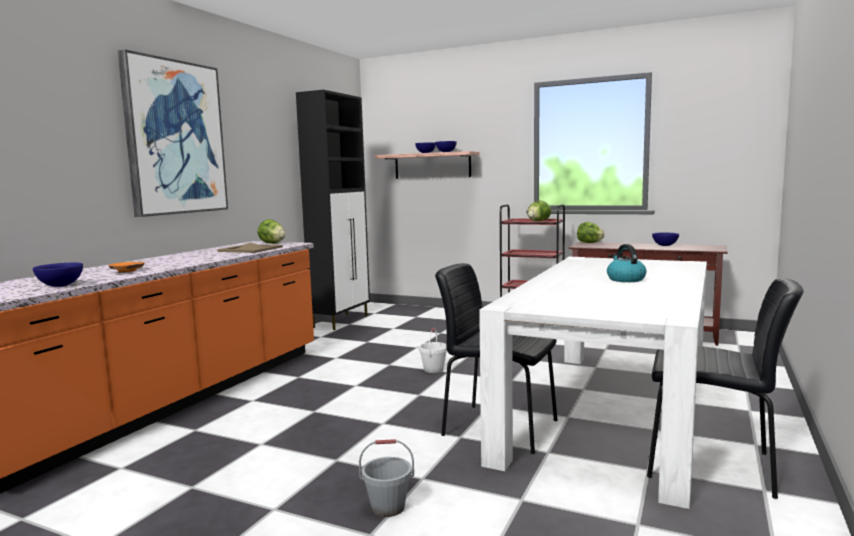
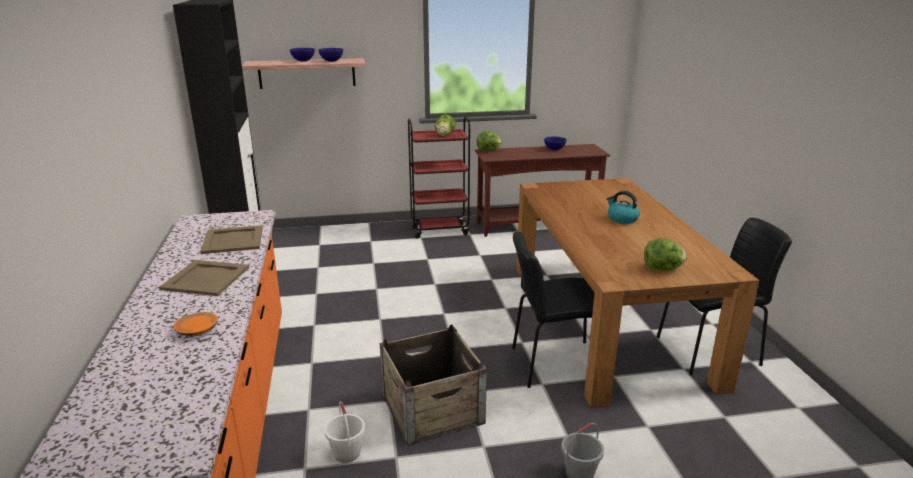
camera: 35 degrees left, 15 degrees up
(60, 286) = (195, 389): blue bowl -> none
(175, 138) = (115, 117): picture -> none
(190, 258) = (205, 278): none -> beige tray
(272, 243) = (227, 219): lettuce -> lettuce (663, 269)
(336, 425) = (432, 409): none -> crate
(433, 369) = (428, 314): white bucket -> white bucket (346, 453)
(610, 411) = (607, 320): white dining table -> brown dining table

